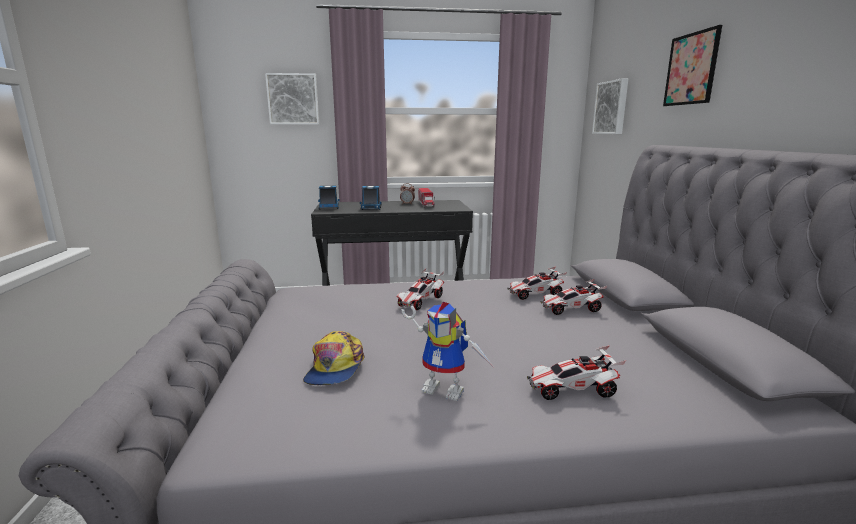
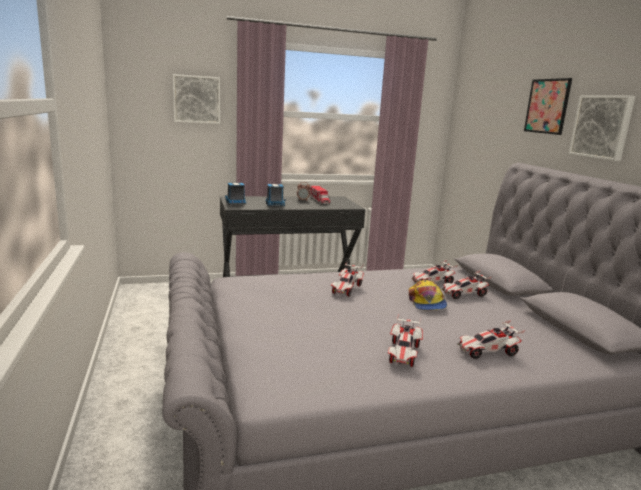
camera: 10 degrees left, 0 degrees up
(335, 368) = (312, 342): cap -> cap (427, 303)
(448, 389) = (403, 353): toy robot -> toy car
(611, 107) = (477, 123): picture -> picture (602, 127)

